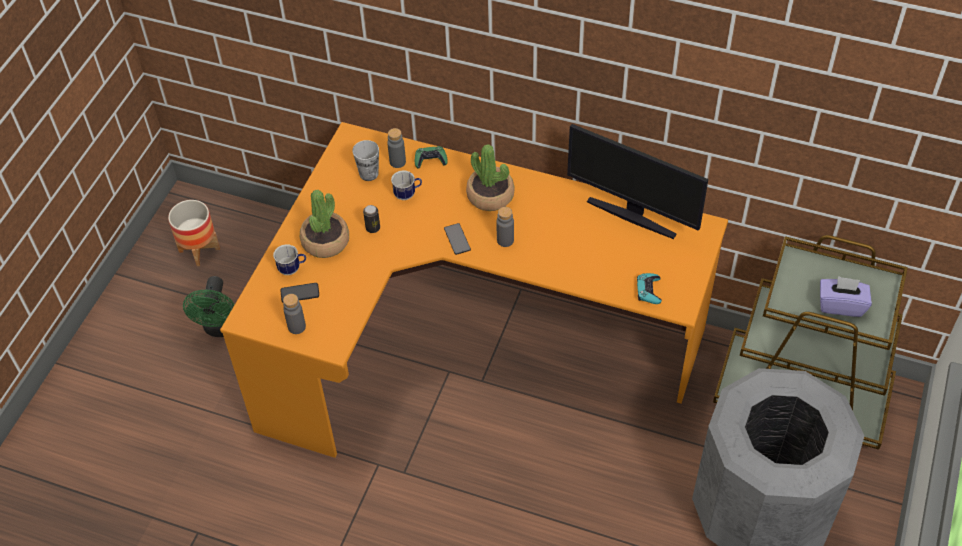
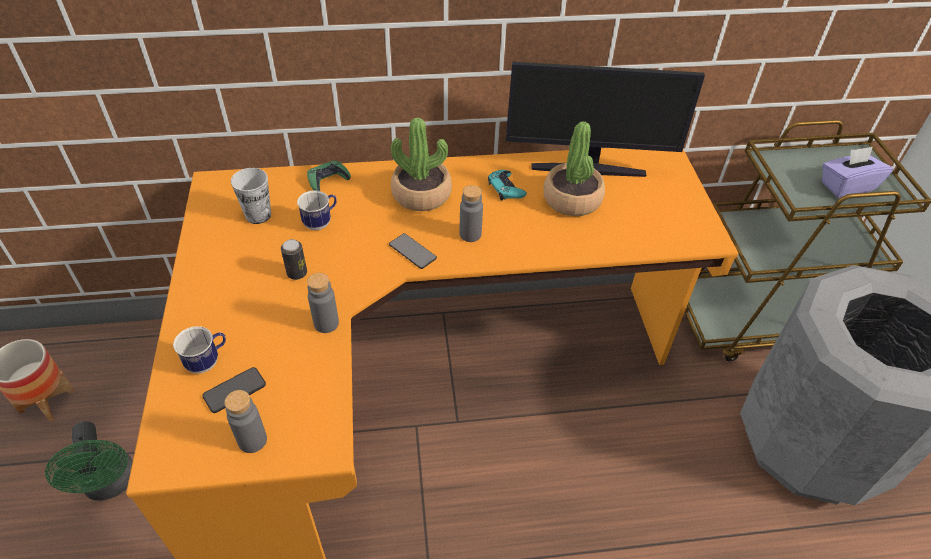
camera: 30 degrees left, 5 degrees down
(325, 241) = (240, 310): potted plant -> potted plant (572, 199)
(397, 162) = (288, 192): grey bottle -> grey bottle (326, 323)
(648, 291) = (664, 234): turquoise game controller -> turquoise game controller (505, 189)

